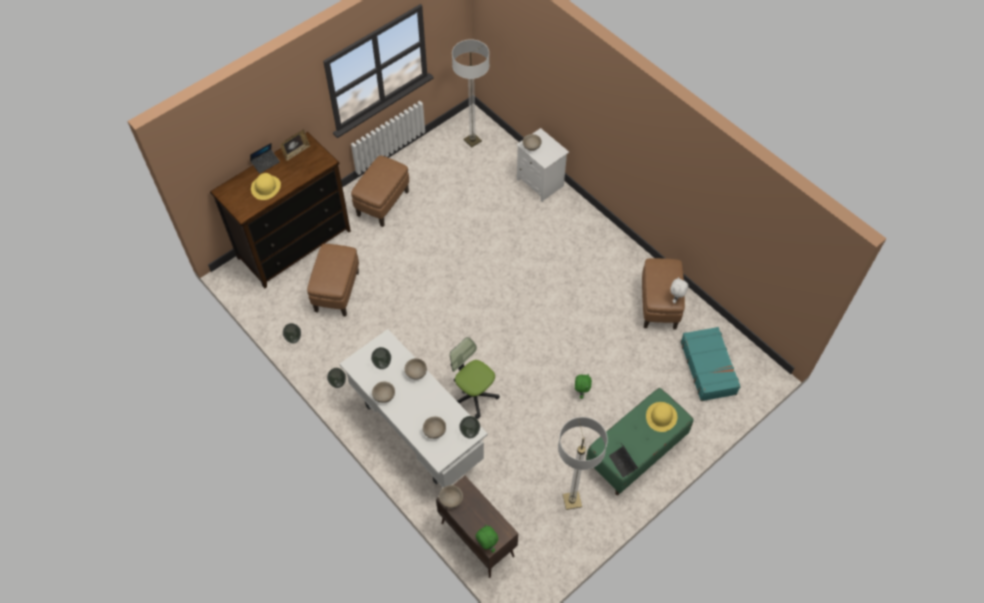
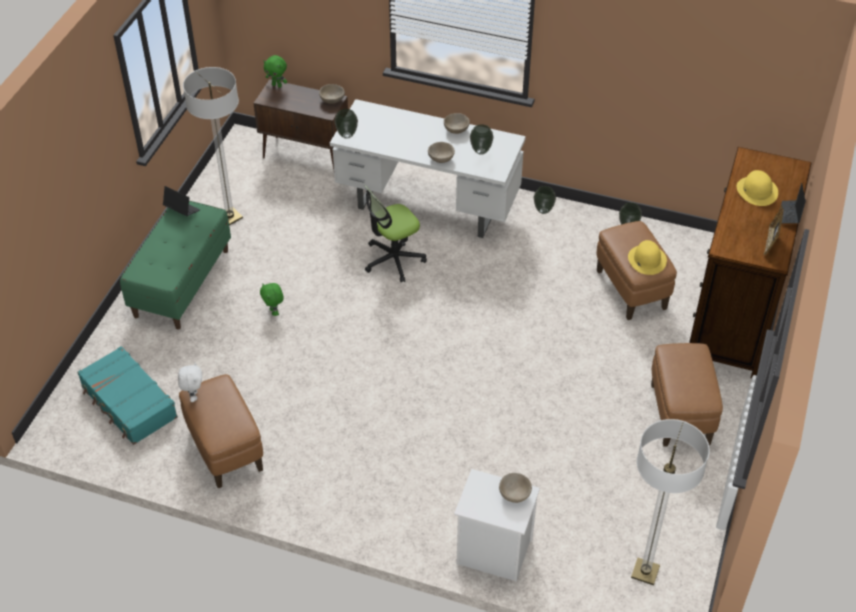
camera: 150 degrees right, 10 degrees down
(434, 431) = (383, 124): beige bowl -> none
(473, 395) = (393, 259): office chair -> office chair turned 135 degrees clockwise
(661, 417) = (157, 264): yellow hat -> yellow hat (647, 259)

